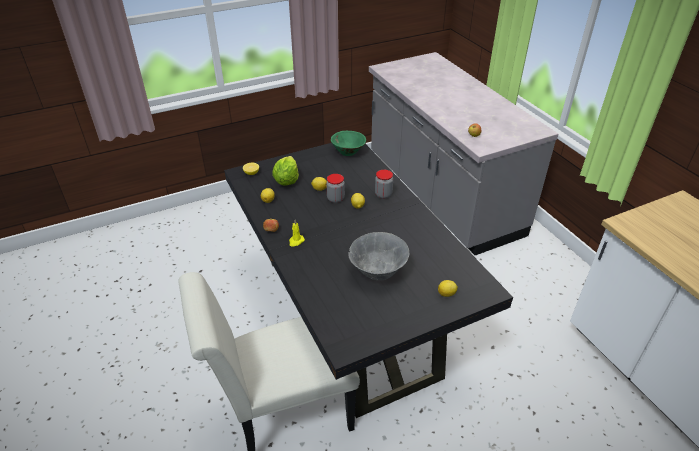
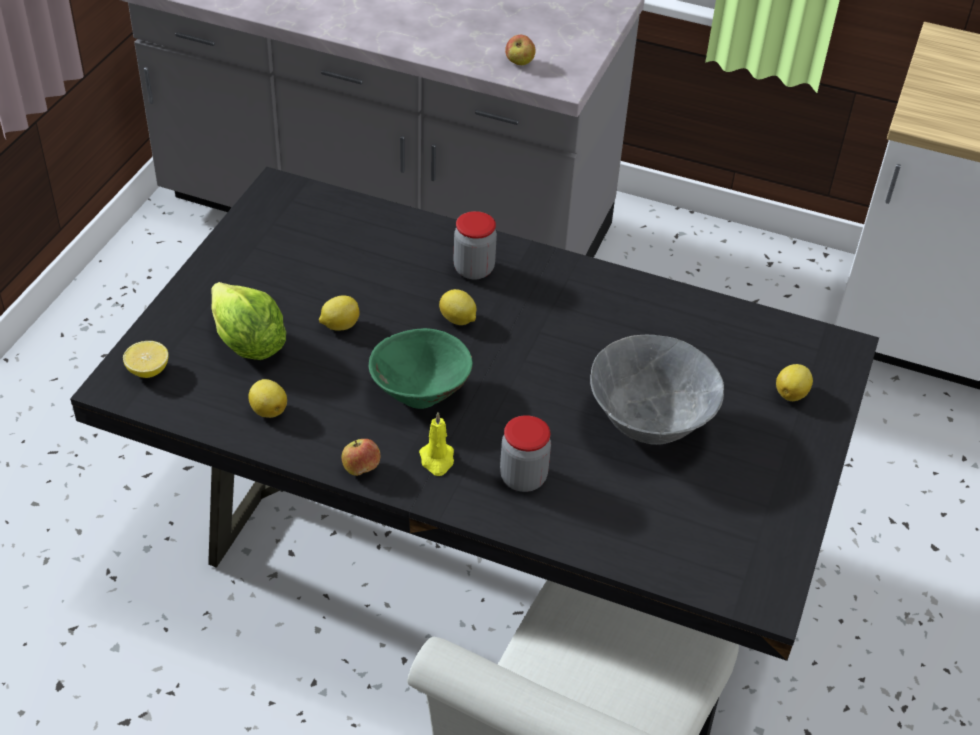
camera: 45 degrees left, 5 degrees up
(335, 199) = (398, 328): jar -> jar (523, 478)
(348, 152) = (294, 212): green bowl -> green bowl (421, 392)

